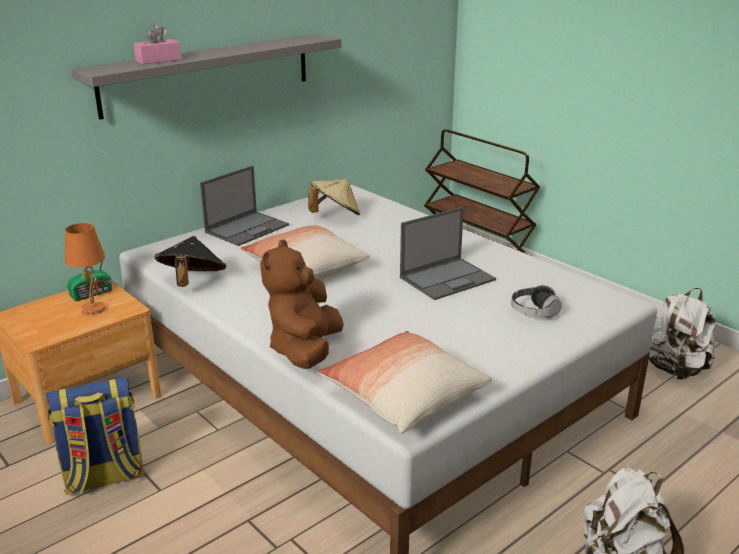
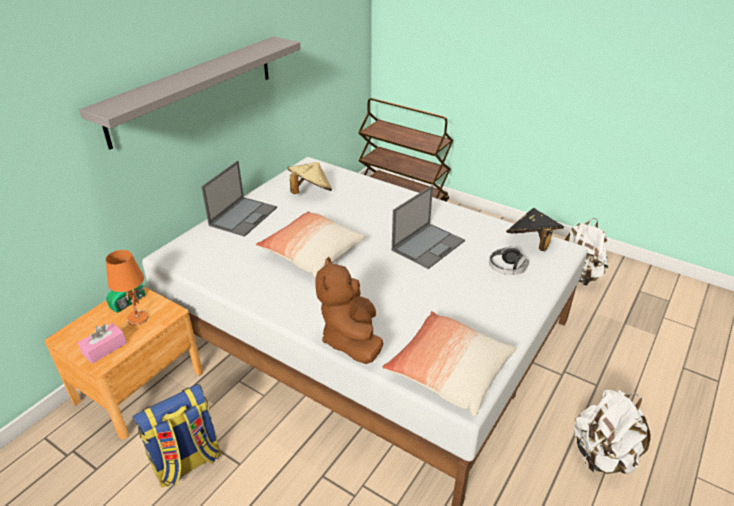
camera: 15 degrees left, 10 degrees up
(158, 60) = (156, 88): pink tissue box -> pink tissue box (104, 348)
(192, 282) = (223, 282): black hat -> black hat (531, 244)

